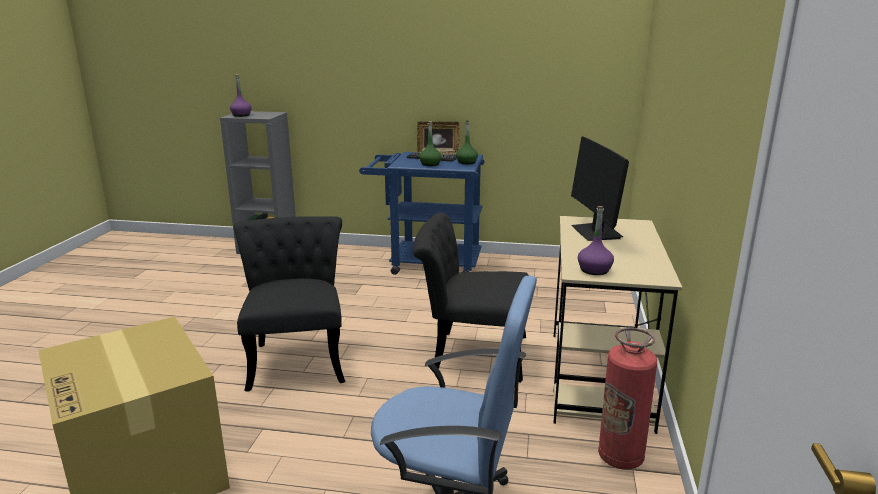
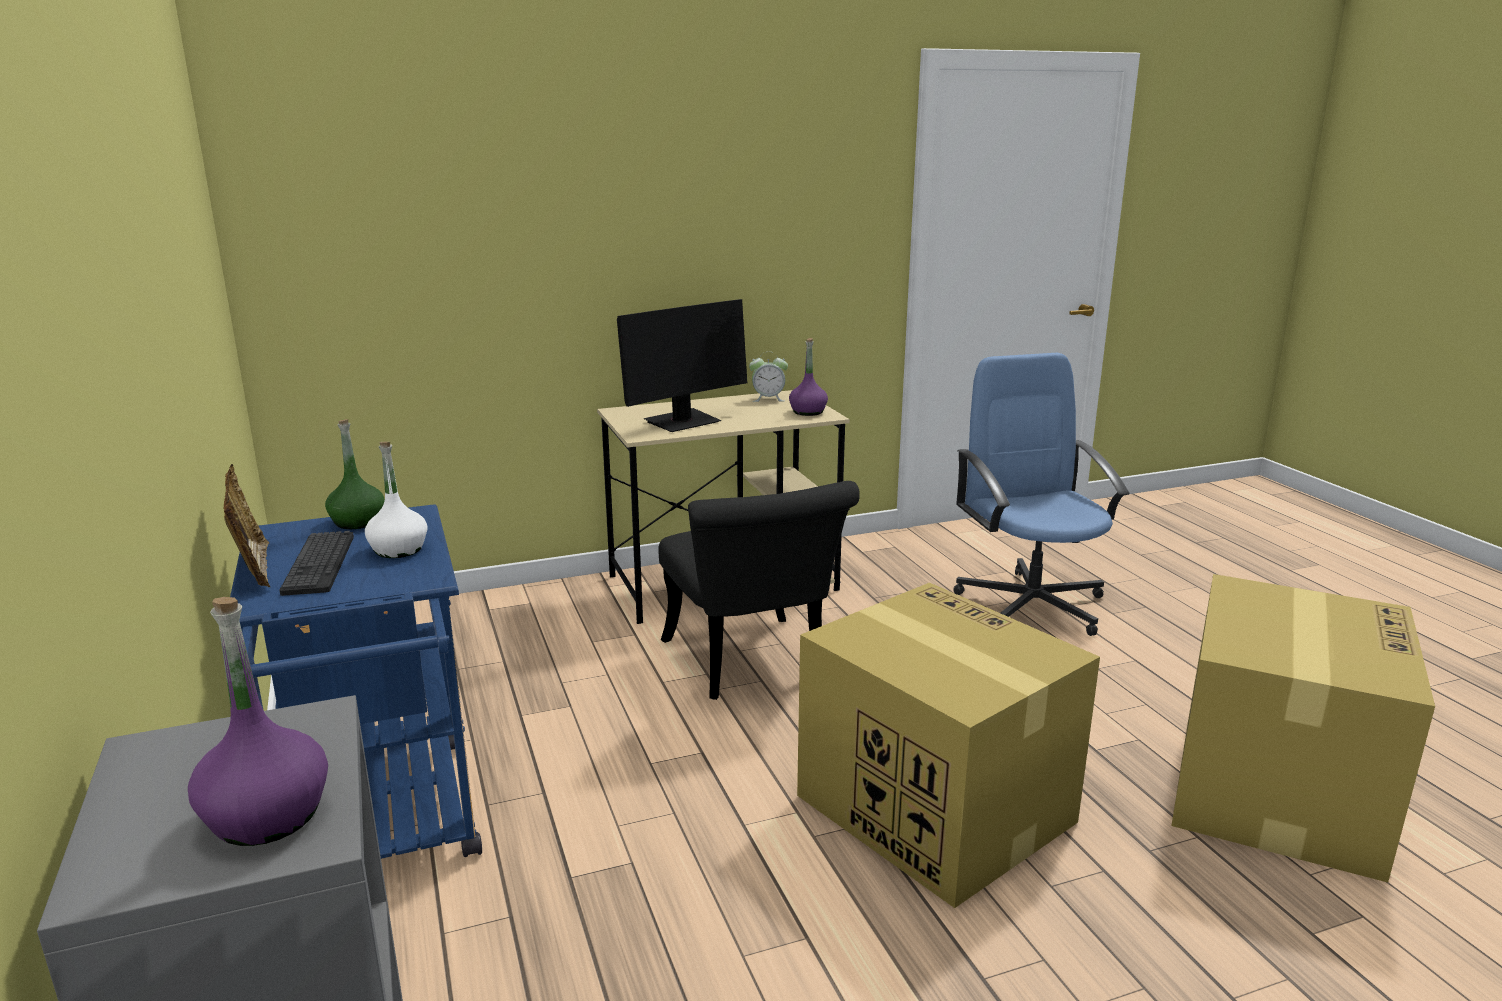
camera: 120 degrees left, 0 degrees up
(297, 358) = (931, 807): black chair -> cardboard box
(430, 164) = (398, 549): green bottle -> white bottle
(620, 457) = (852, 557): fire extinguisher -> none
(648, 267) = (768, 399): none -> alarm clock

